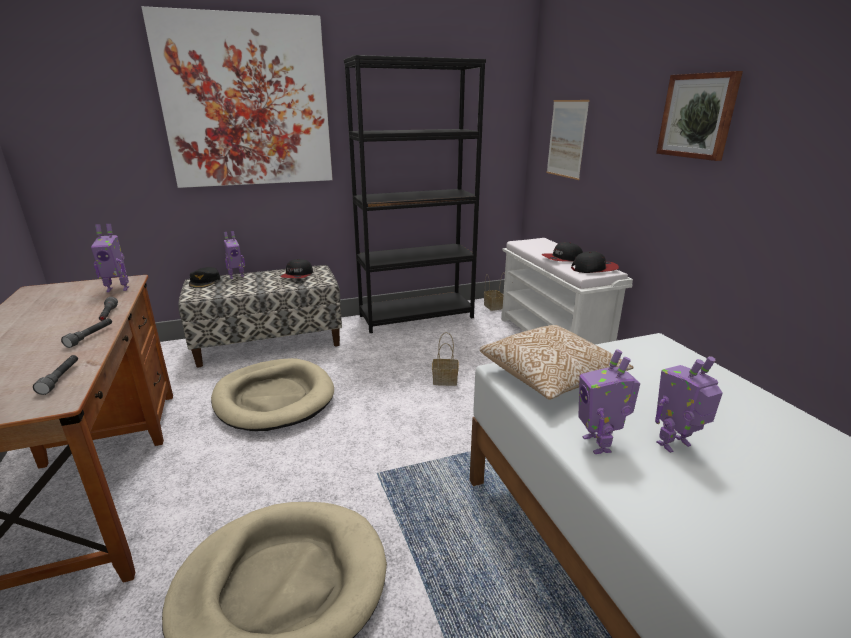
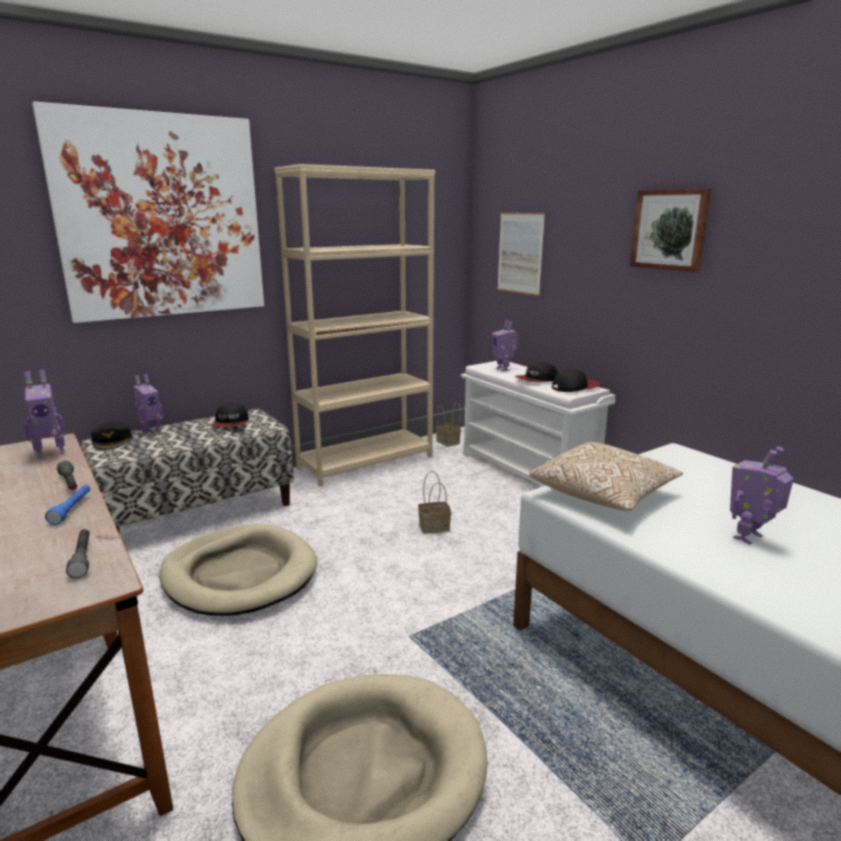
camera: 15 degrees left, 5 degrees down
(90, 336) = (72, 509): grey flashlight -> blue flashlight
(416, 316) = (366, 462): black bookcase -> beige bookcase
(598, 444) = (686, 547): toy robot -> toy robot (503, 369)

